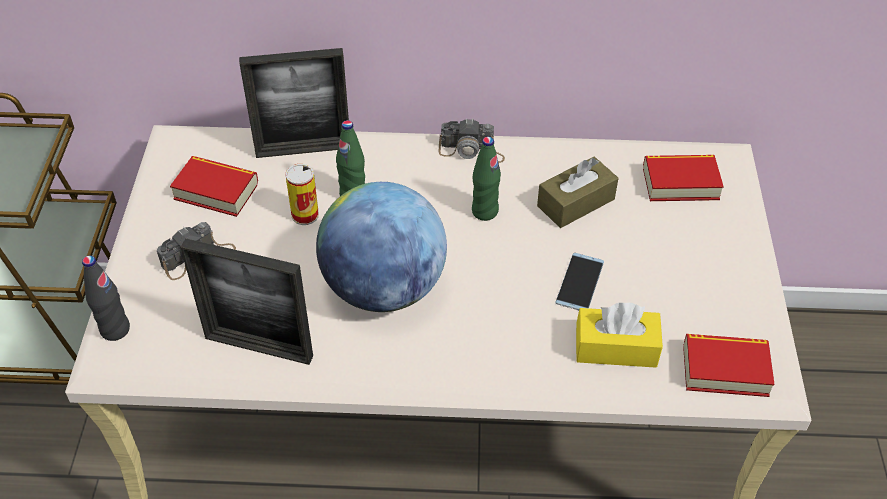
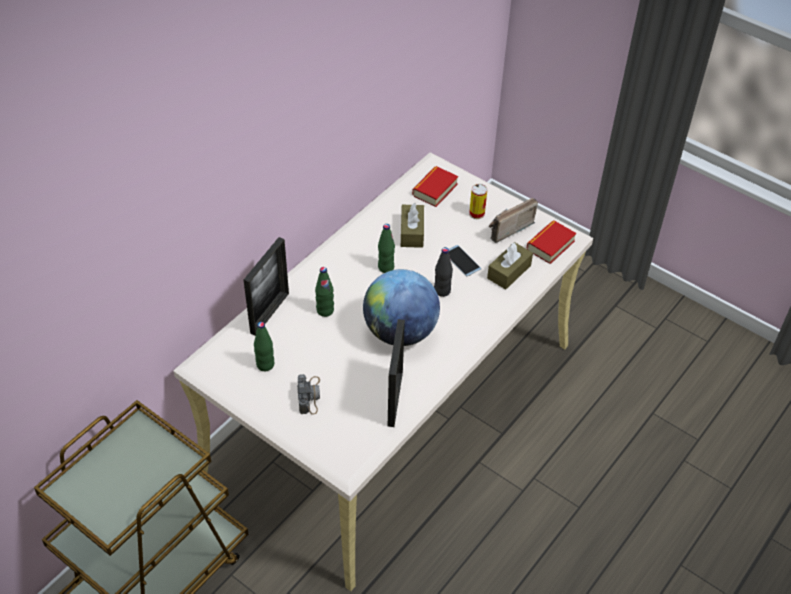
camera: 55 degrees left, 0 degrees up
(115, 329) = (329, 453): black bottle -> black bottle (442, 291)
(216, 191) = (265, 365): book -> green bottle
(259, 347) = (395, 399): picture frame -> picture frame turned 45 degrees counterclockwise
(305, 215) = (320, 337): can -> can (476, 213)
(471, 151) = (339, 248): camera -> none
(616, 348) = (509, 272): yellow tissue box -> brown tissue box
(698, 297) = (506, 228): none -> radio

